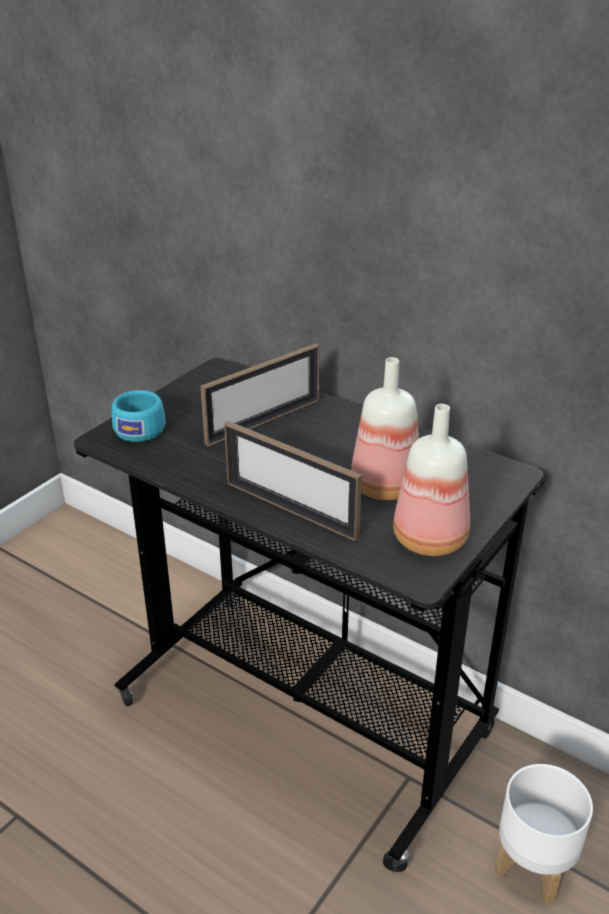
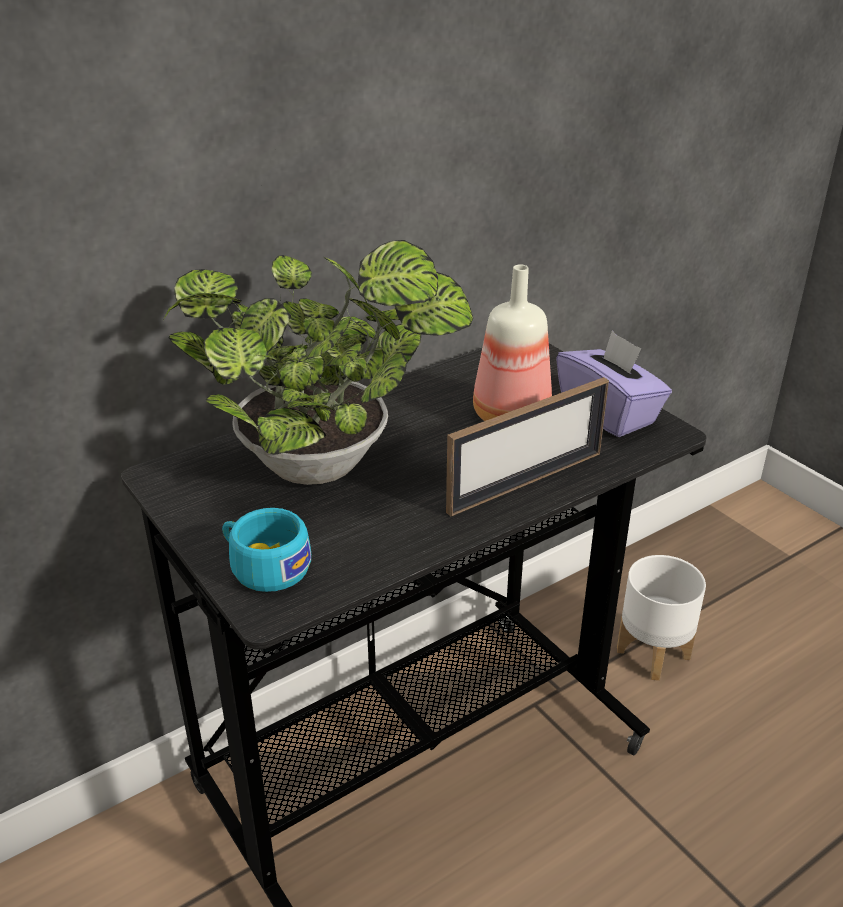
camera: 70 degrees left, 0 degrees up
(263, 421) = (326, 464): picture frame -> potted plant
(429, 537) = (609, 413): bottle -> purple tissue box

